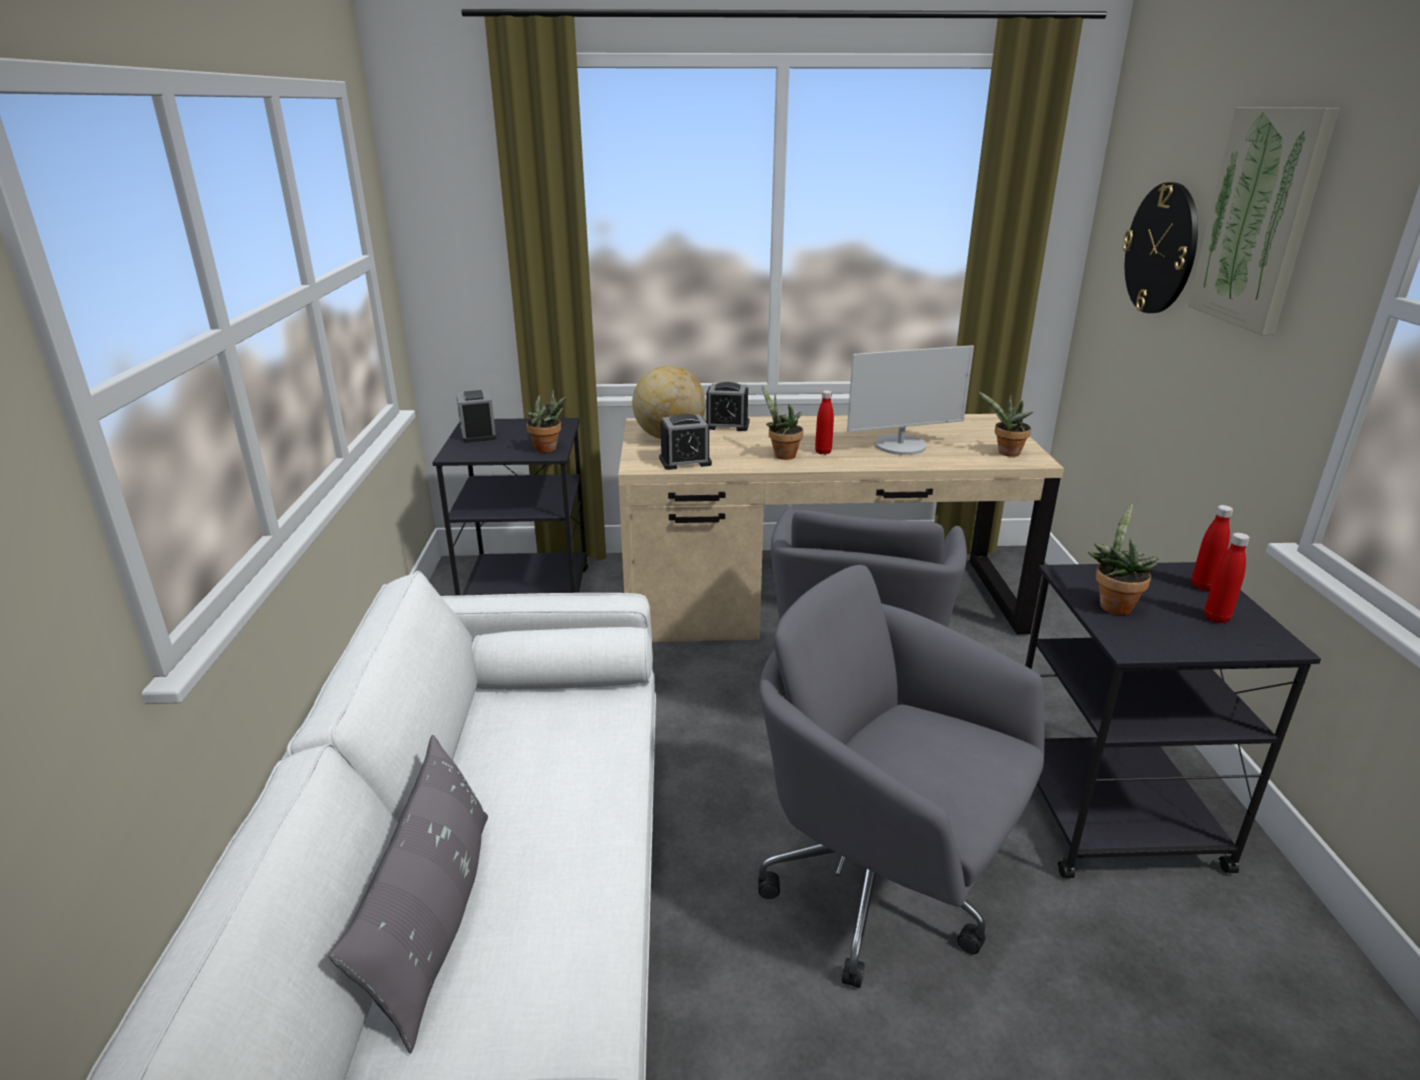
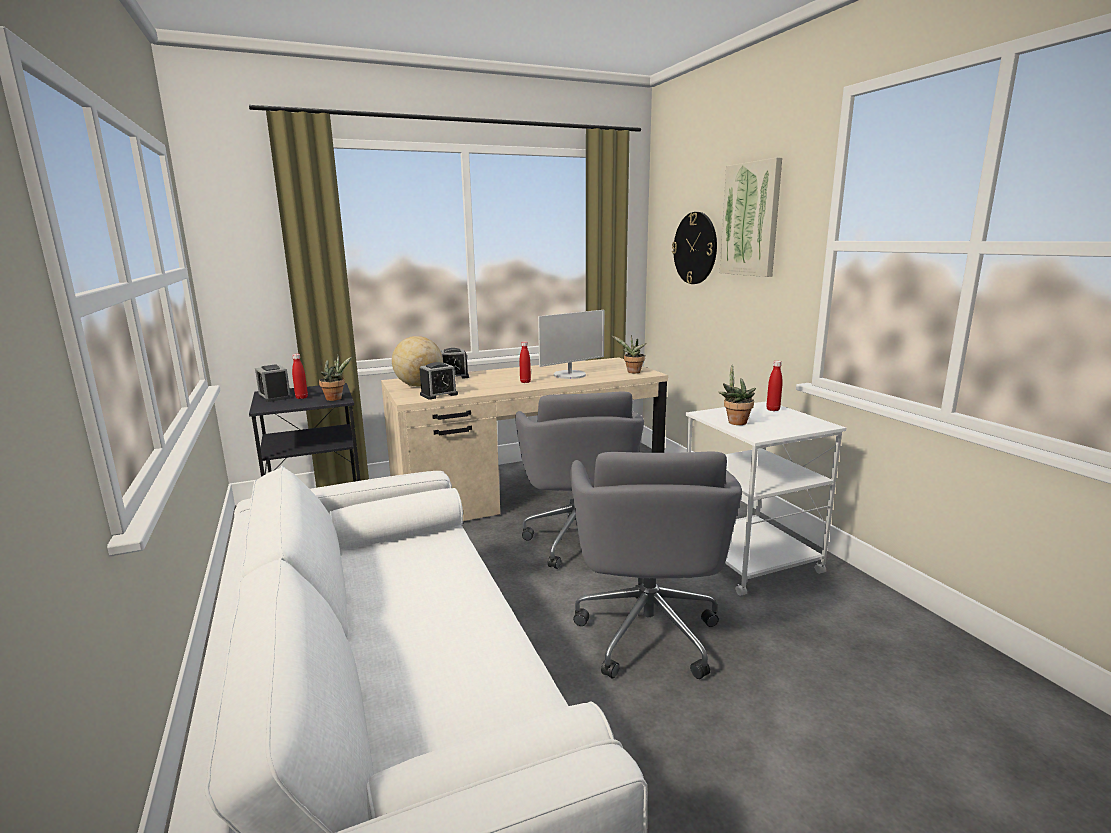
camera: 20 degrees left, 10 degrees down
(434, 919) = (382, 677): grey pillow -> none
(781, 455) = (500, 386): potted plant -> none
(882, 899) = (646, 631): grey office chair -> grey office chair turned 105 degrees counterclockwise
(1112, 817) = (751, 561): black cart -> white cart
(1216, 618) = (788, 420): red bottle -> red bottle (301, 397)

